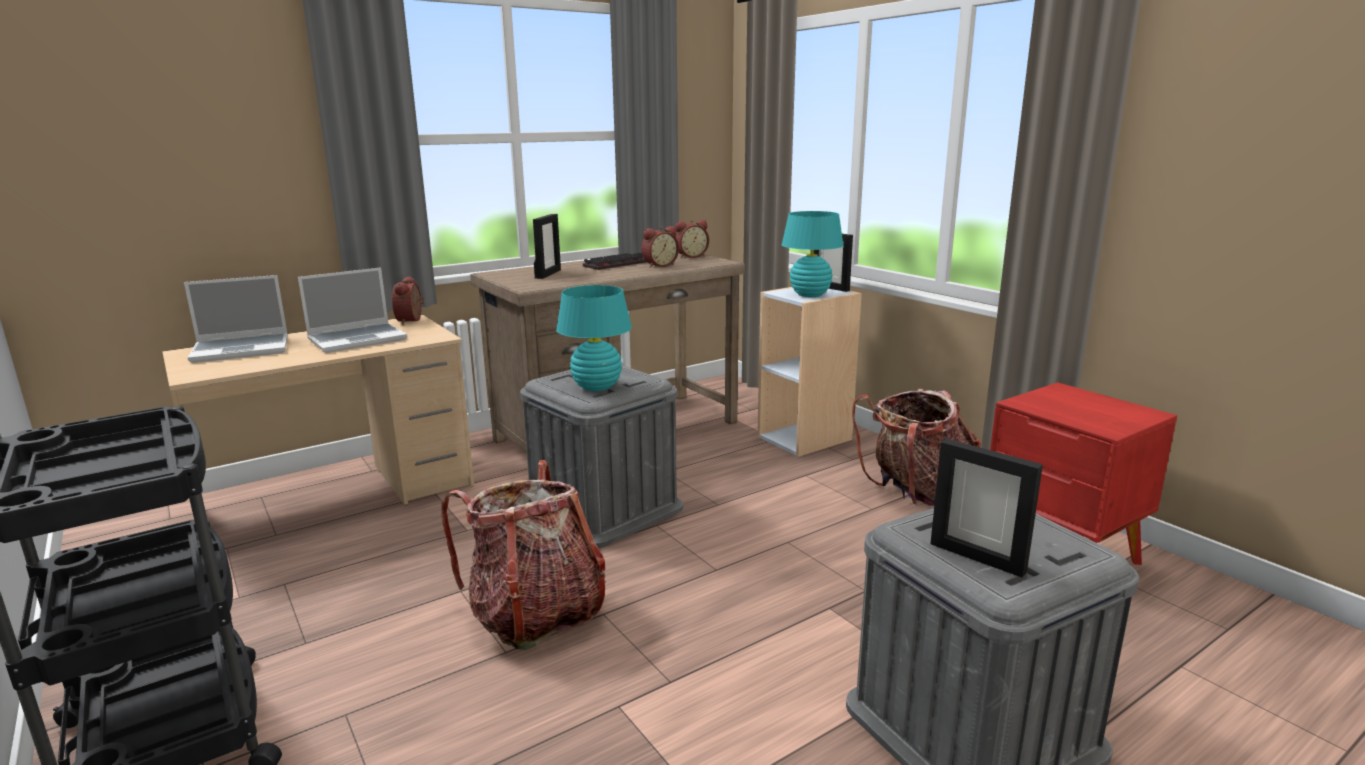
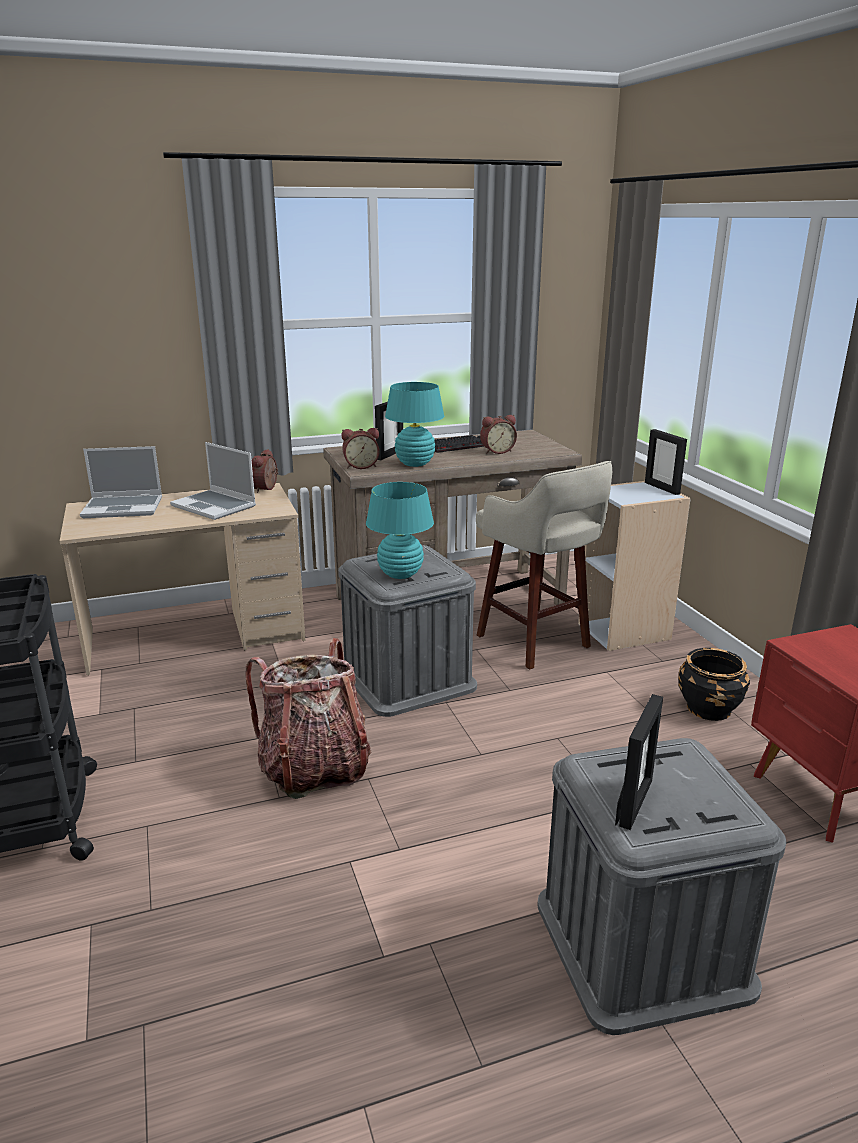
camera: 15 degrees right, 5 degrees up
(358, 339) = (215, 506): laptop -> laptop turned 60 degrees clockwise
(690, 256) = (534, 441): alarm clock -> alarm clock (361, 466)
(724, 459) = (535, 644): none -> beige stool
(810, 295) = (635, 496): turquoise table lamp -> turquoise table lamp (415, 464)
(917, 494) = (708, 708): backpack -> black planter
(977, 557) = (634, 802): picture frame -> picture frame turned 120 degrees counterclockwise

